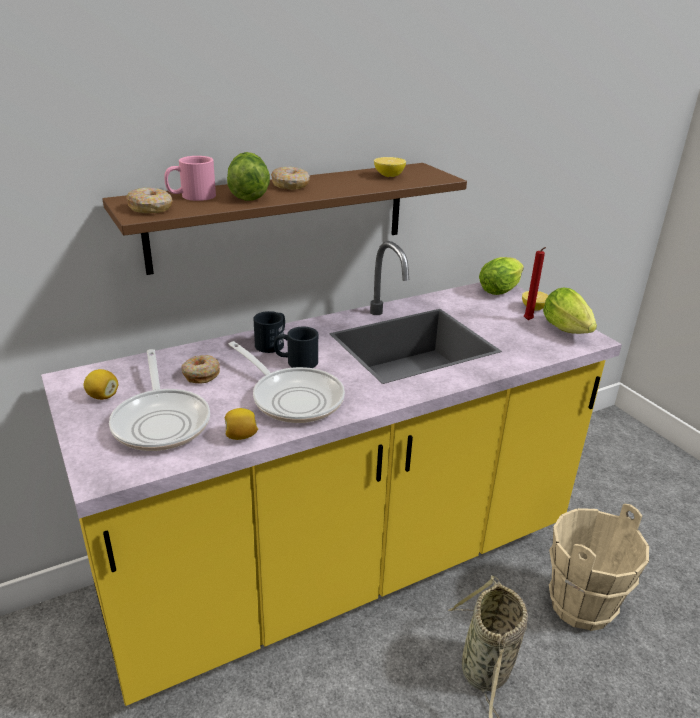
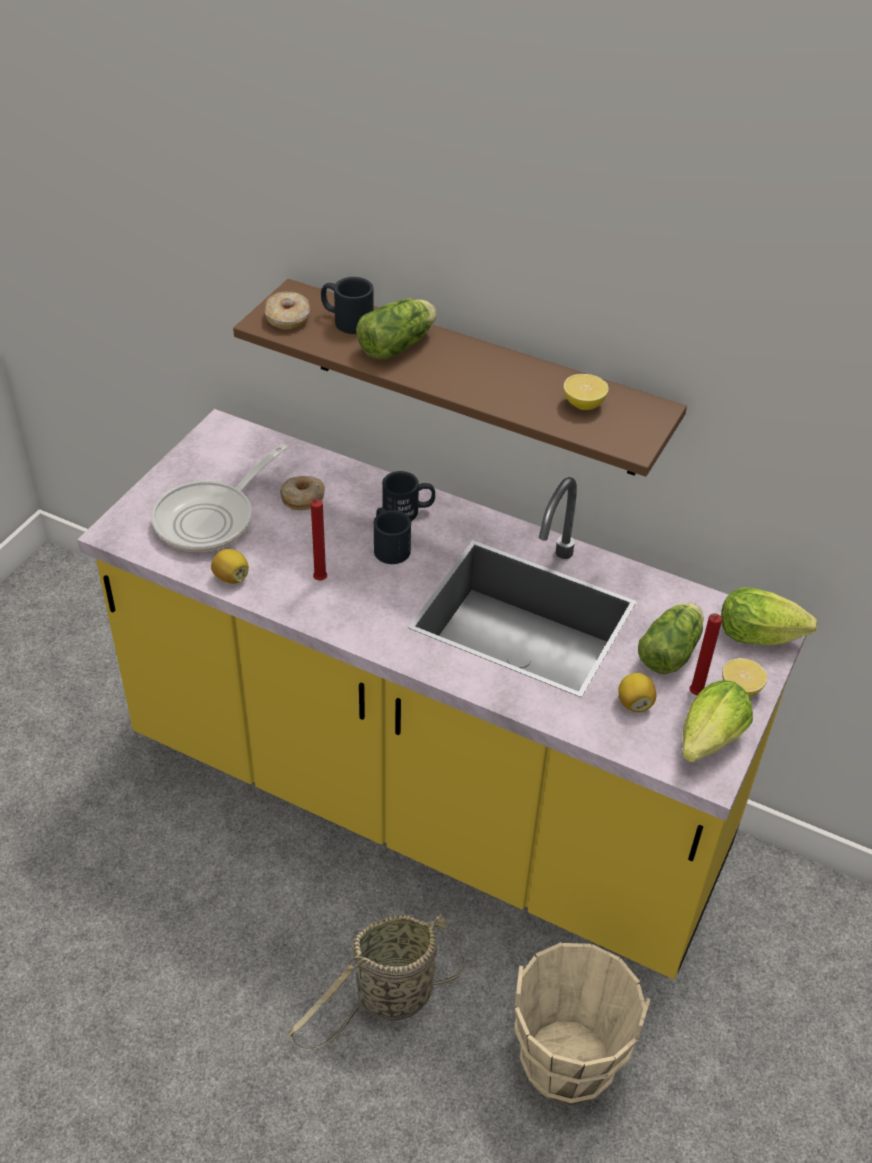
camera: 55 degrees right, 15 degrees up
(102, 396) = (215, 463): lemon -> lemon (634, 703)
(191, 196) = (346, 320): pink mug -> black mug
(290, 185) = (457, 357): donut -> none
(293, 398) = (321, 578): frying pan -> red candle
(488, 314) = (671, 650): none -> lettuce

